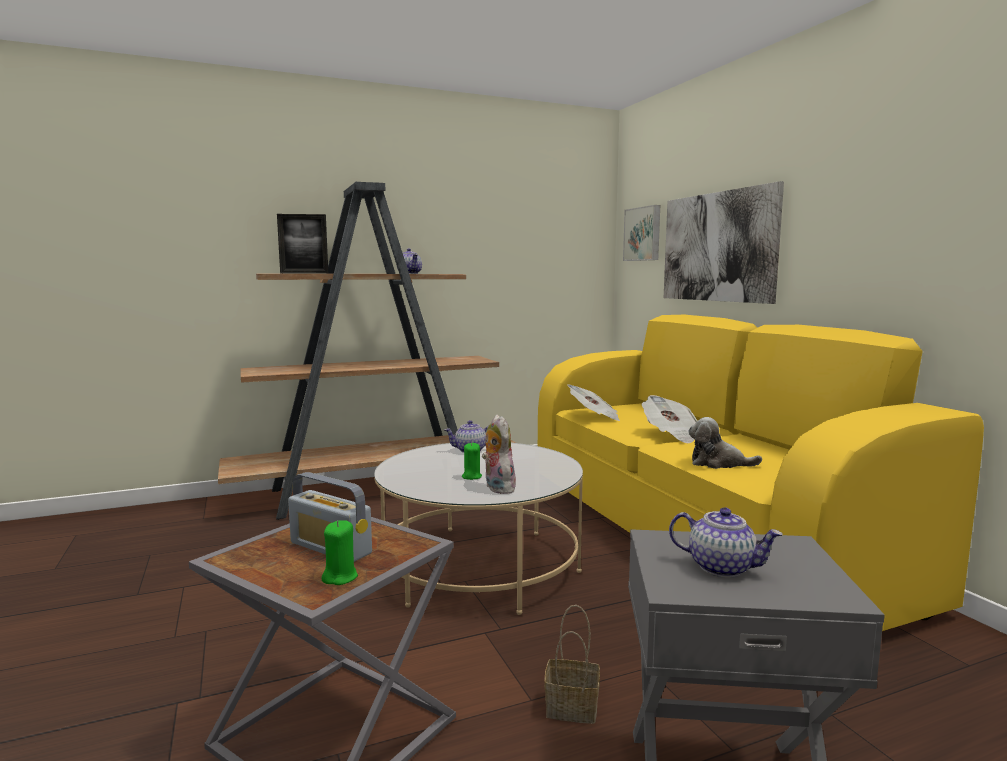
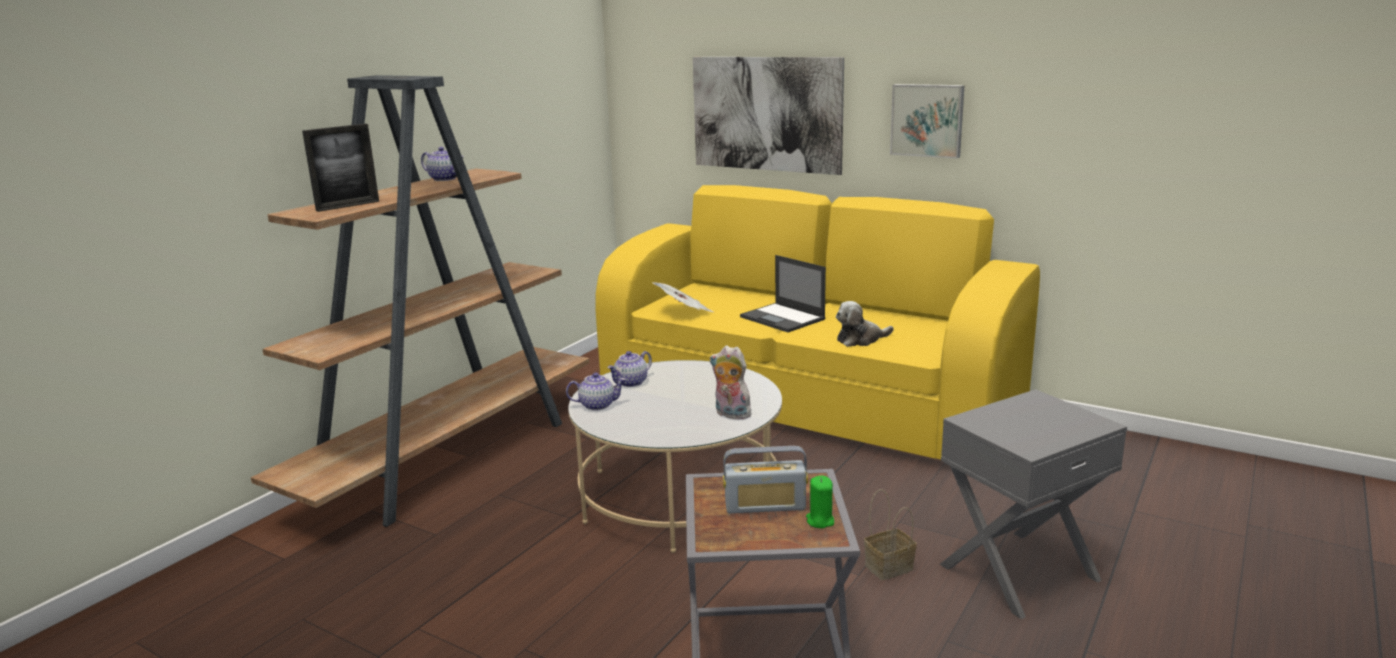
camera: 35 degrees left, 10 degrees up
(471, 476) = (688, 410): green candle -> none
(643, 234) = (655, 90): picture -> picture (927, 120)
(672, 435) = (783, 318): newspaper -> laptop
(722, 567) = (1029, 426): teapot -> teapot (597, 405)

